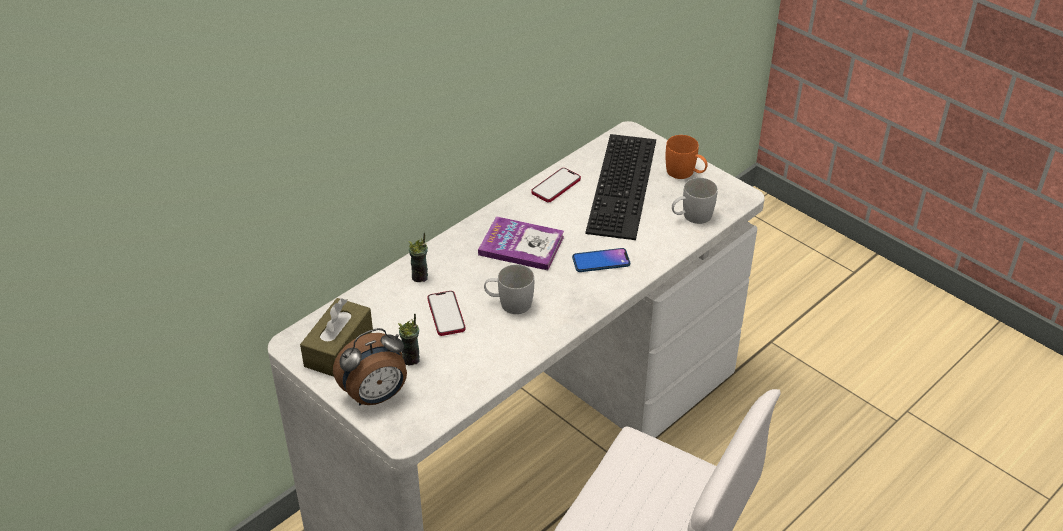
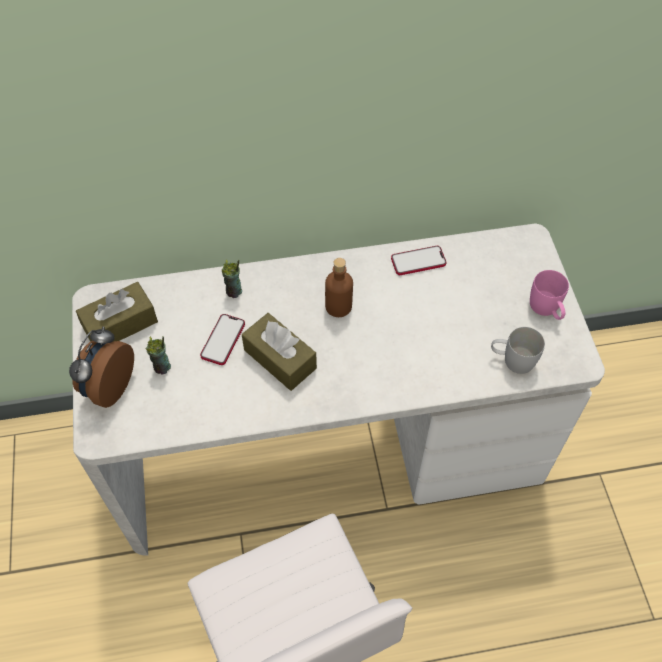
camera: 35 degrees right, 15 degrees up
(376, 396) = (108, 386): alarm clock -> alarm clock turned 105 degrees clockwise
(509, 303) = (280, 359): white mug -> brown tissue box
(521, 245) = (338, 306): book -> brown bottle
(601, 261) = (391, 361): phone -> none
(625, 186) = (478, 294): keyboard -> none
(685, 173) = (546, 309): orange mug -> pink mug

